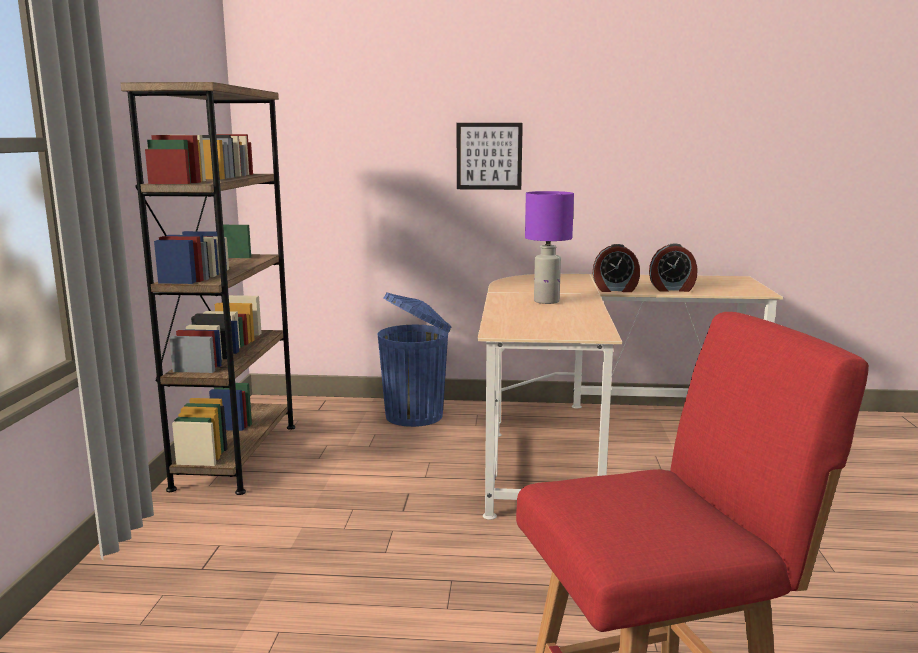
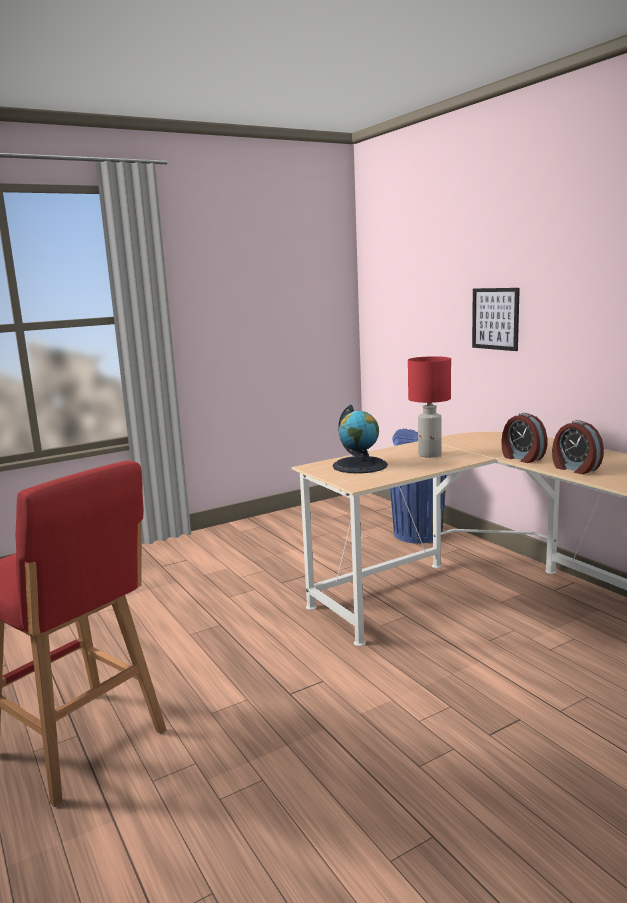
camera: 55 degrees right, 0 degrees up
(237, 456) = (281, 521): brown bookcase -> none
(532, 321) = (360, 465): none -> globe
(547, 301) = (430, 455): purple table lamp -> red table lamp

